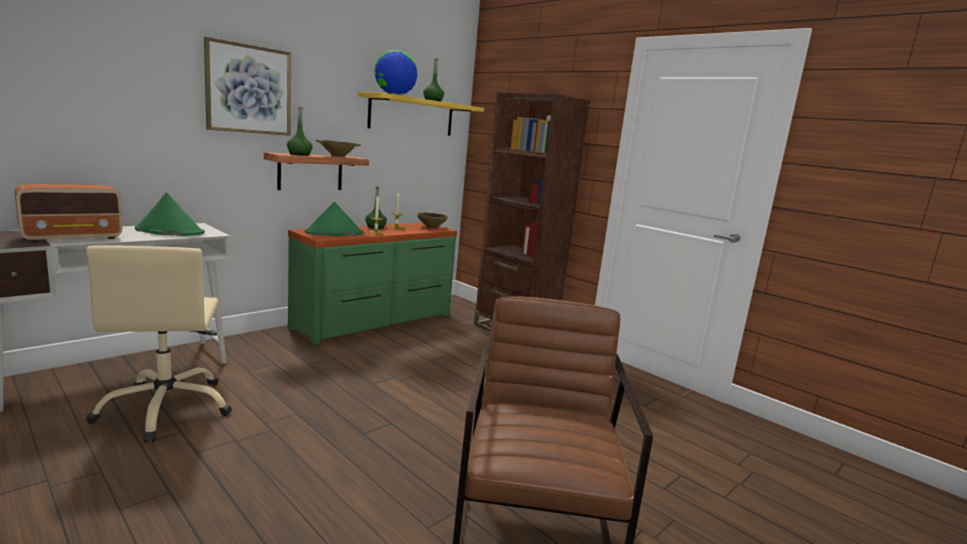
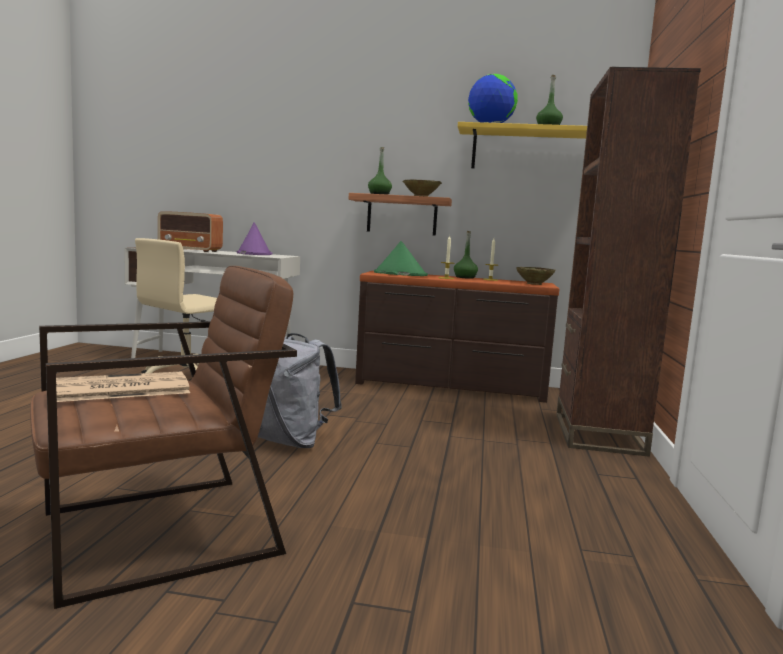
camera: 55 degrees right, 5 degrees down
(169, 231) = (254, 254): green hat -> purple hat
(249, 89) = (345, 137): picture -> none
(375, 321) = (450, 386): green dresser -> brown dresser
(415, 419) = (292, 442): none -> grey backpack
(542, 434) = (118, 389): none -> newspaper

